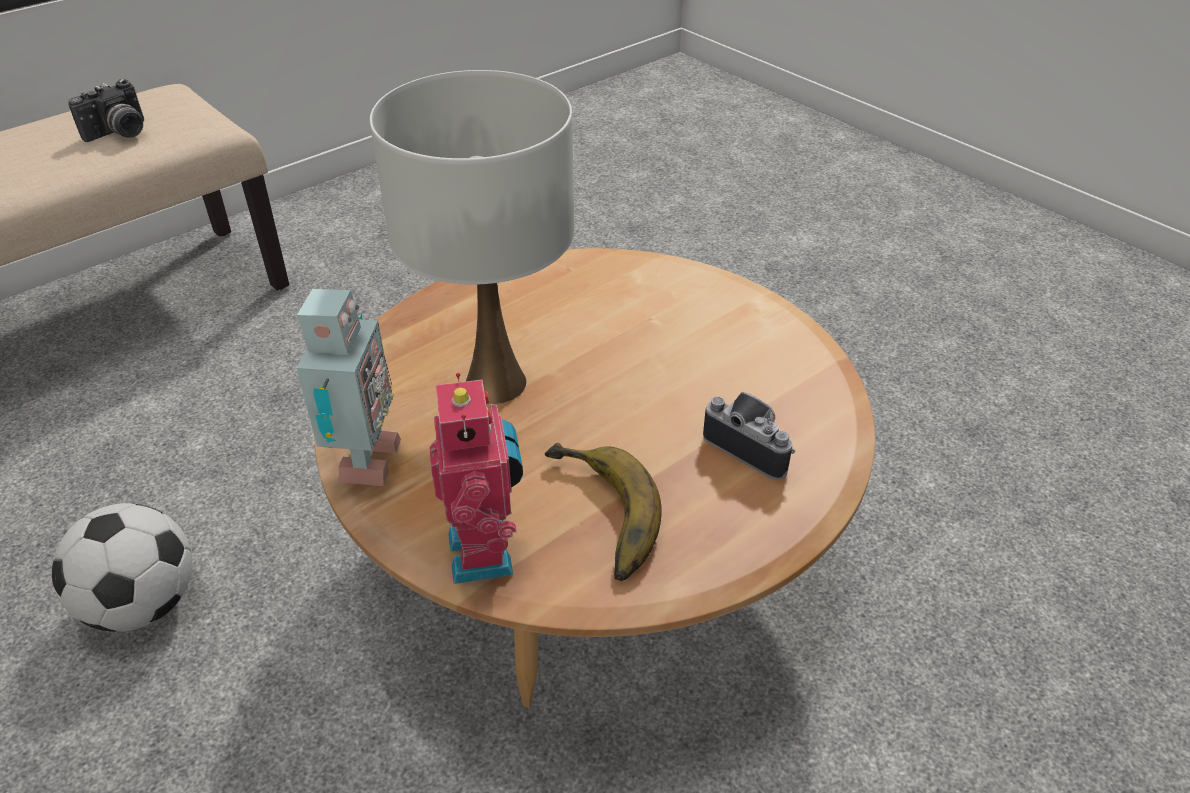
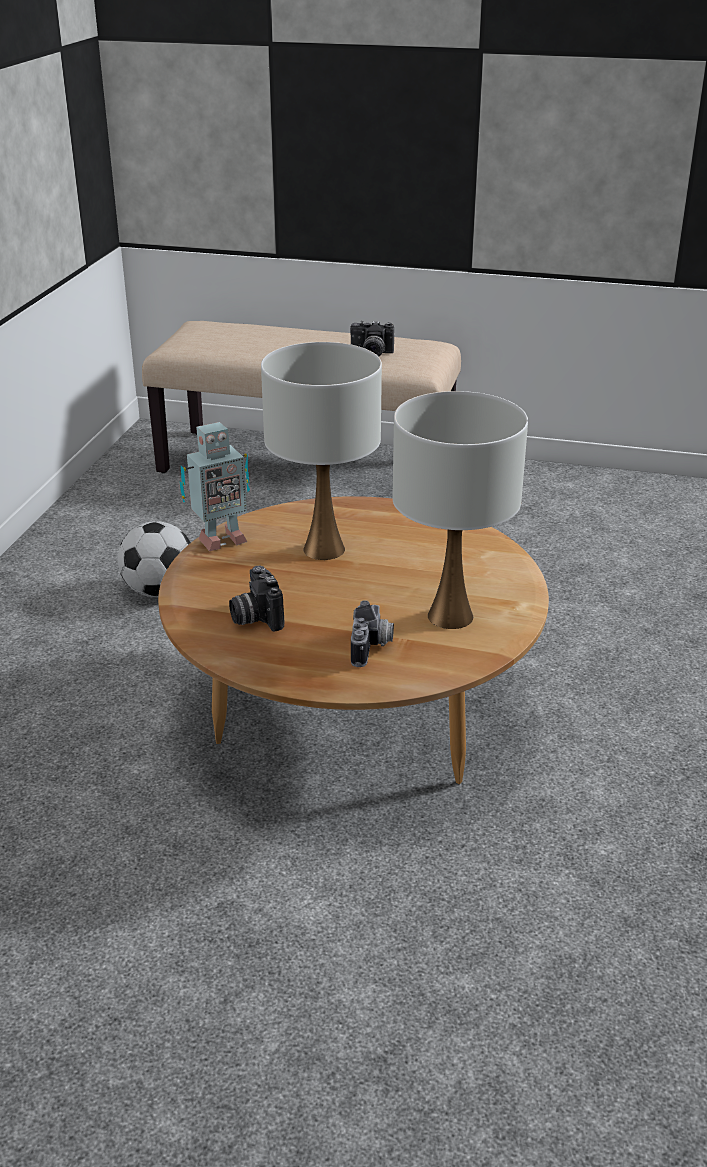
camera: 55 degrees right, 10 degrees down
(486, 552) = (196, 597): toy robot -> none
(595, 517) = (255, 618): banana -> camera
(736, 359) = (449, 616): none -> white table lamp

